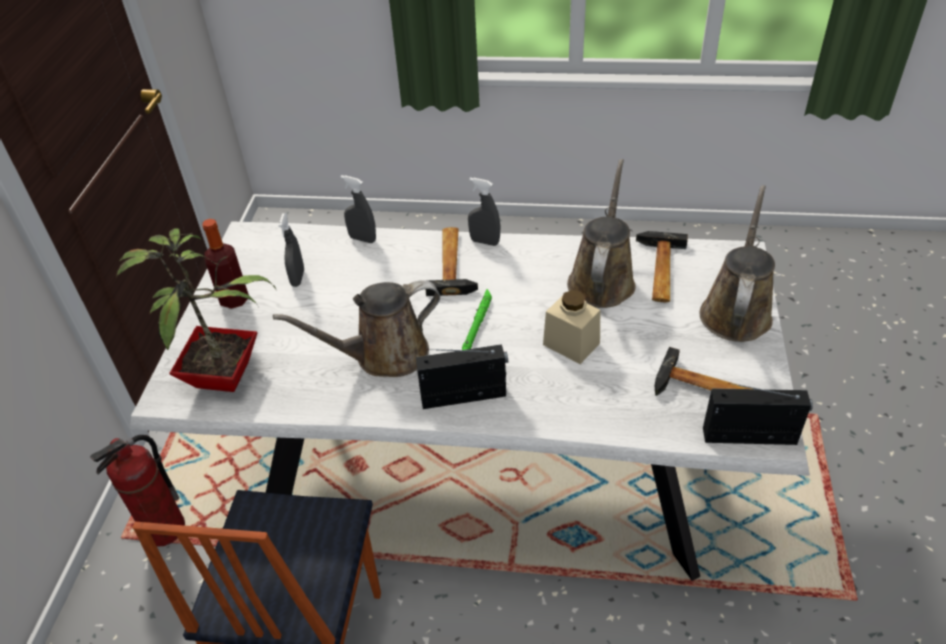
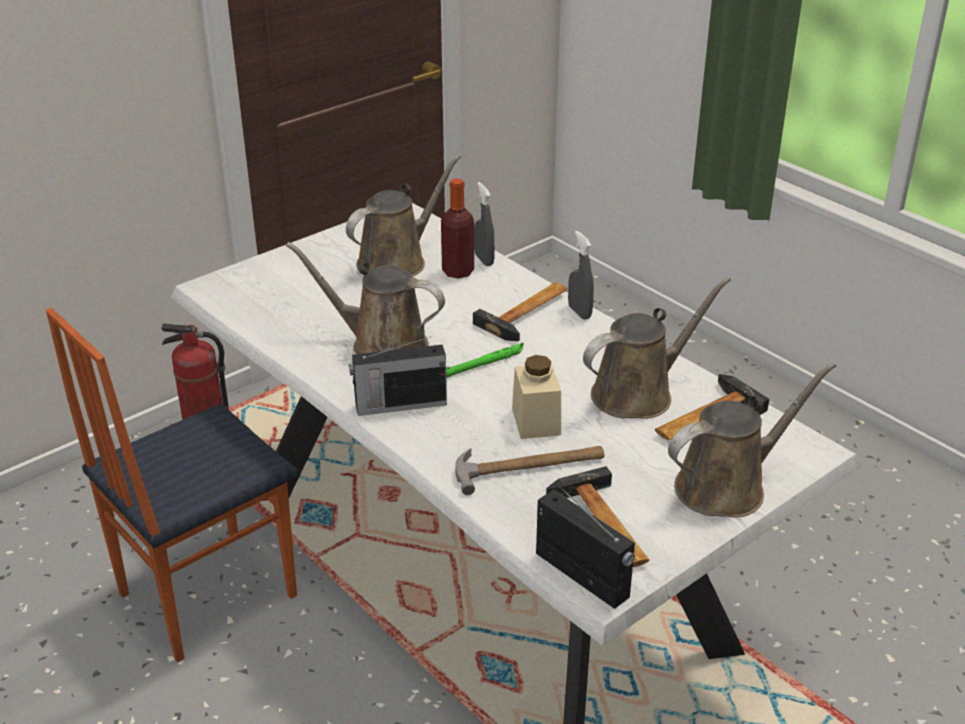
camera: 40 degrees right, 10 degrees down
(224, 373) = (262, 294): potted plant -> none
(234, 299) = (334, 251): bottle -> bottle (458, 271)
(298, 278) = (397, 261): grey spray bottle -> brown watering can
(465, 396) = (399, 405): radio -> radio turned 135 degrees clockwise
(614, 381) = (529, 467): none -> hammer

